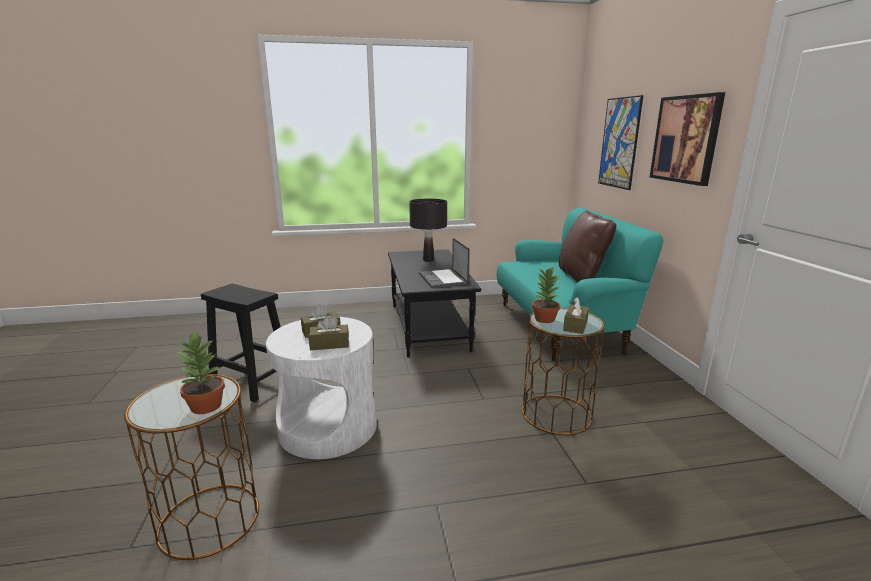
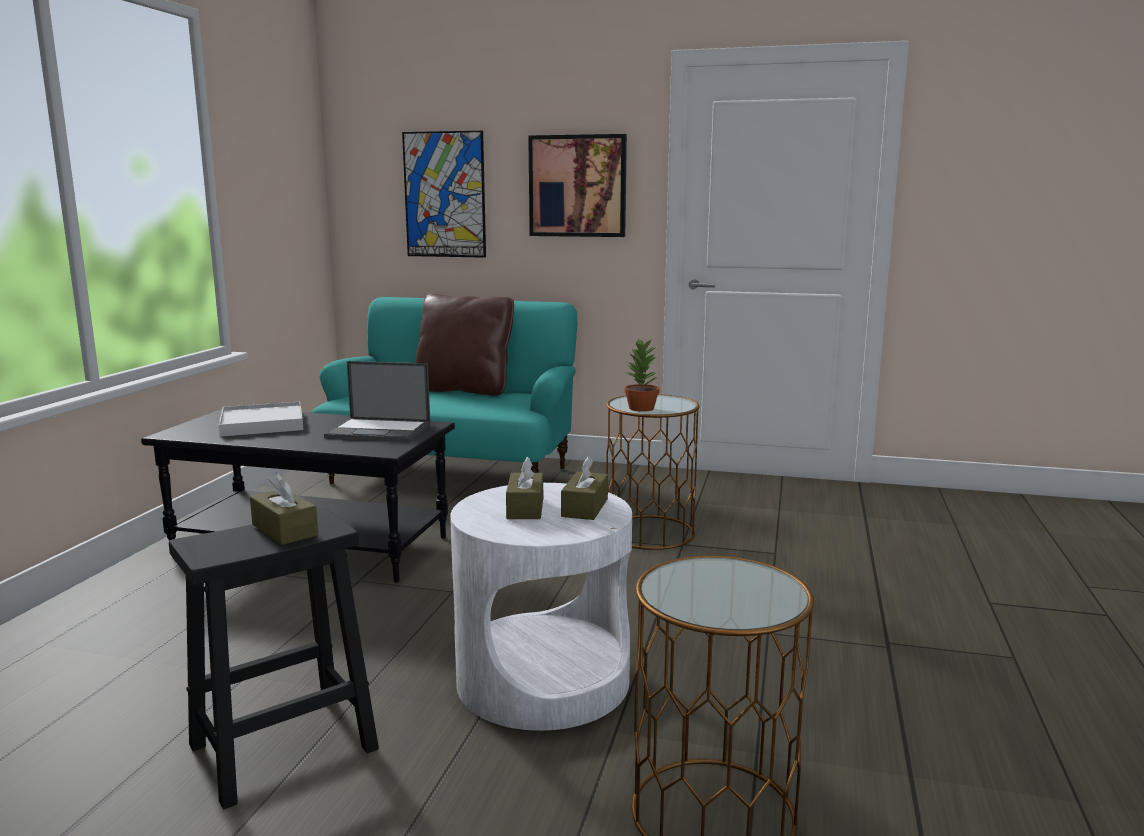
camera: 65 degrees left, 5 degrees down
(205, 406) = (758, 575): potted plant -> none
(428, 260) = (262, 424): black table lamp -> white tray
(575, 326) = (672, 403): brown tissue box -> brown tissue box (284, 530)

